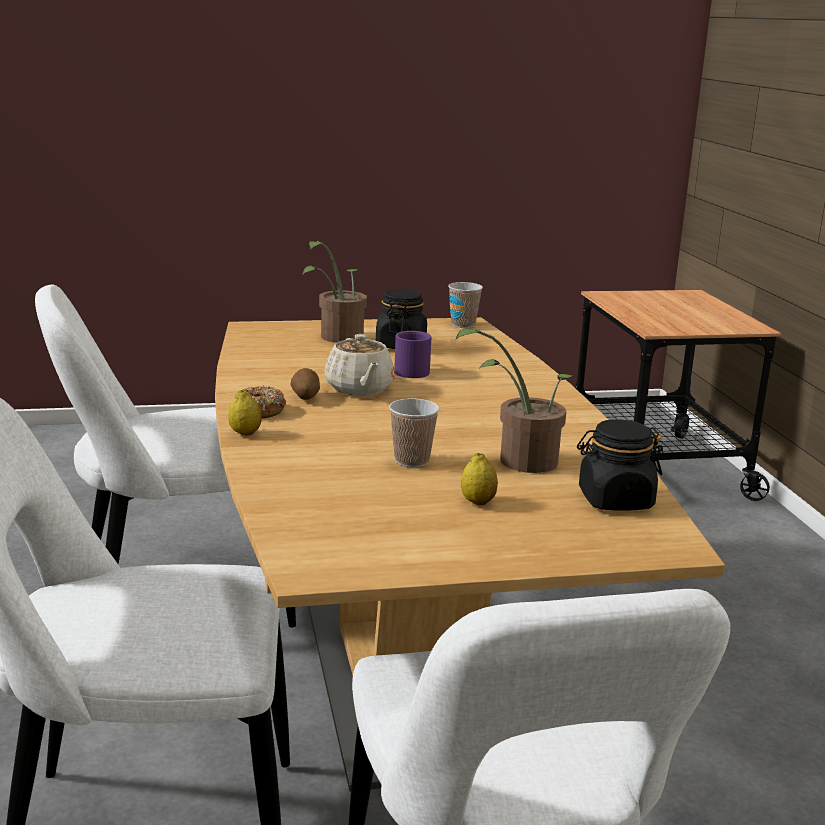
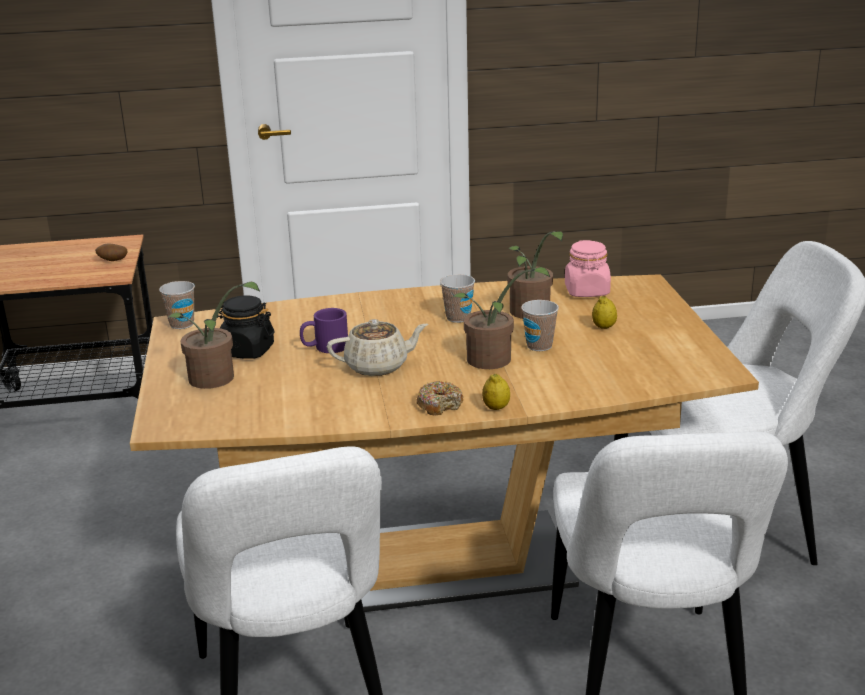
camera: 85 degrees left, 5 degrees up
(305, 397) = (402, 388): potato -> potato (112, 261)
(366, 436) = (493, 361): none -> potted plant
(497, 424) = (458, 318): none -> cup
(615, 500) = (587, 291): black jar -> pink jar

